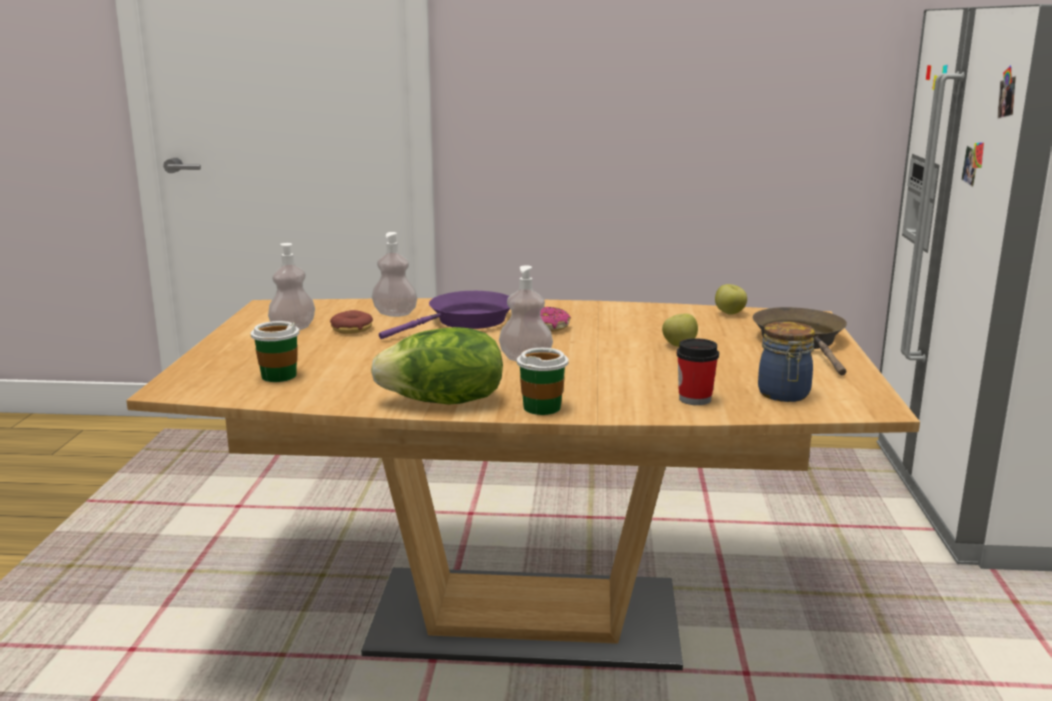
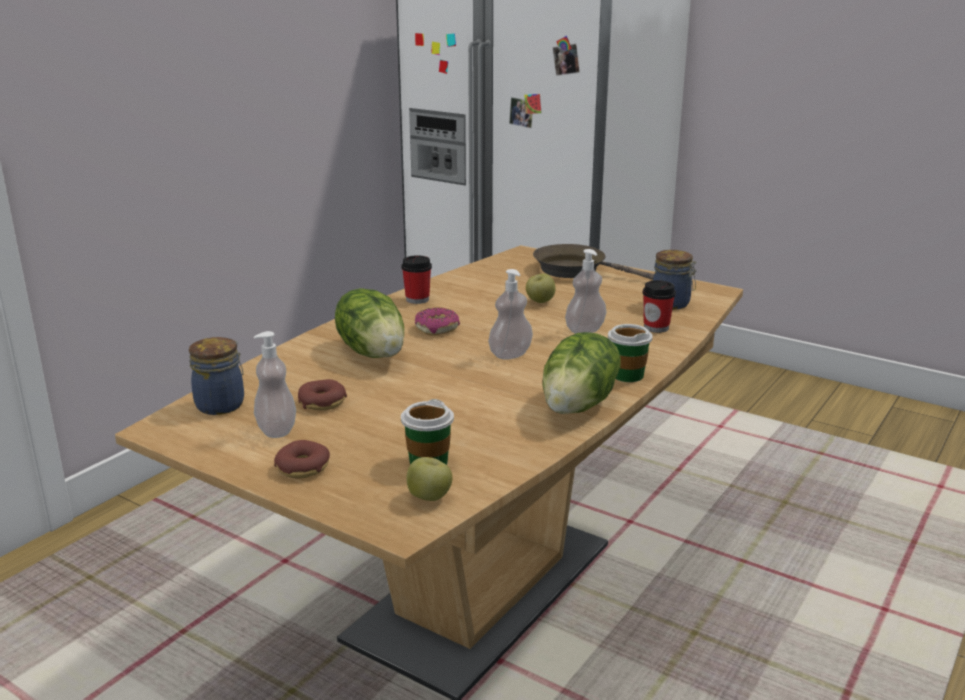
camera: 60 degrees left, 5 degrees up
(240, 347) = (303, 467): none -> donut
(319, 309) = (222, 404): none -> jar
(395, 314) = (301, 374): soap dispenser -> soap dispenser (585, 330)
(465, 321) = (374, 352): purple frying pan -> lettuce
(603, 309) = (417, 299): none -> cup
(730, 314) = (488, 269): apple -> apple (429, 498)

